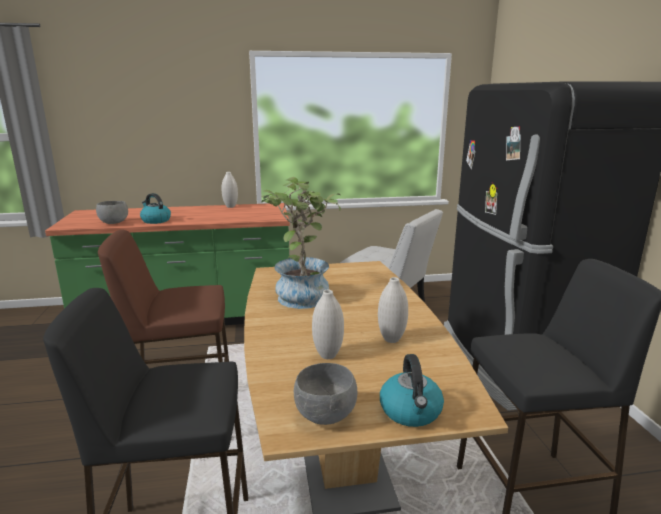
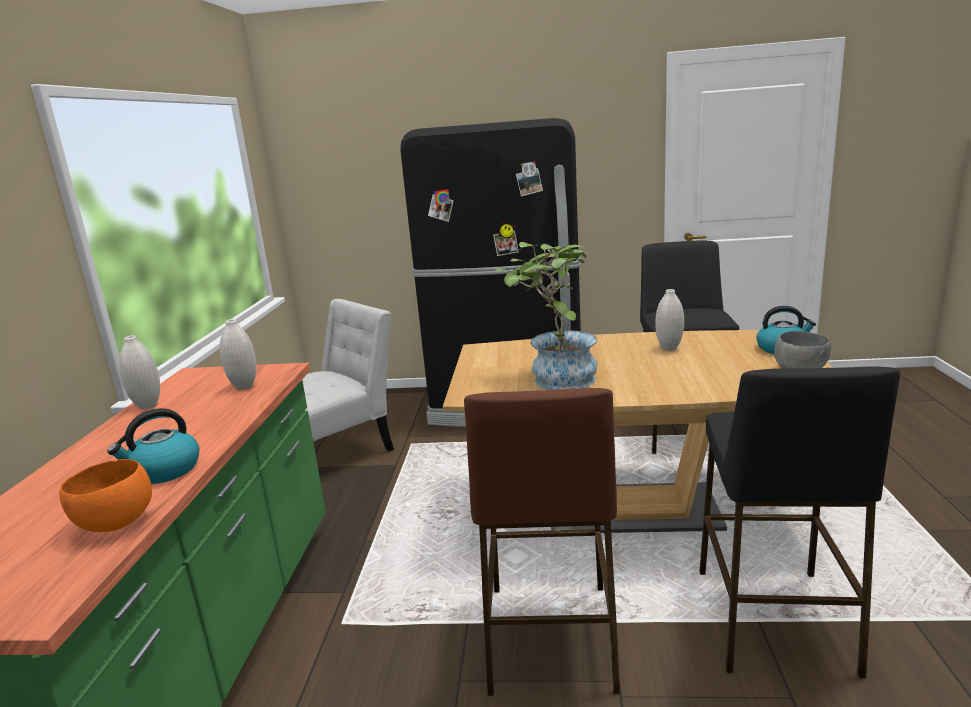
camera: 75 degrees left, 0 degrees up
(113, 223) = (115, 524): grey bowl -> orange bowl
(328, 355) = (702, 370): white vase -> white vase (244, 387)

